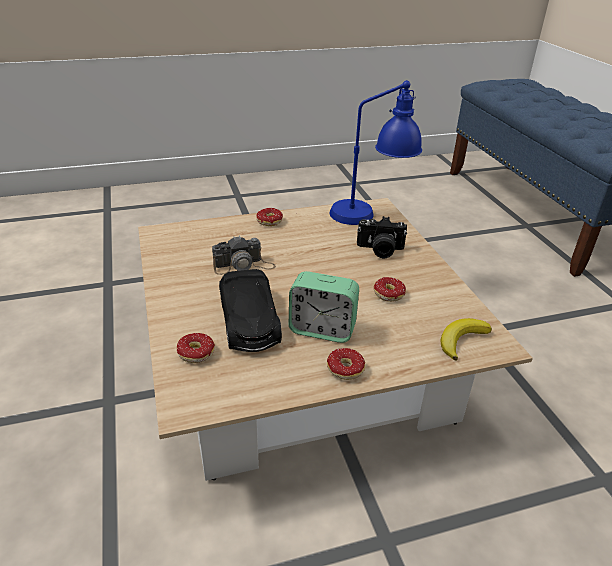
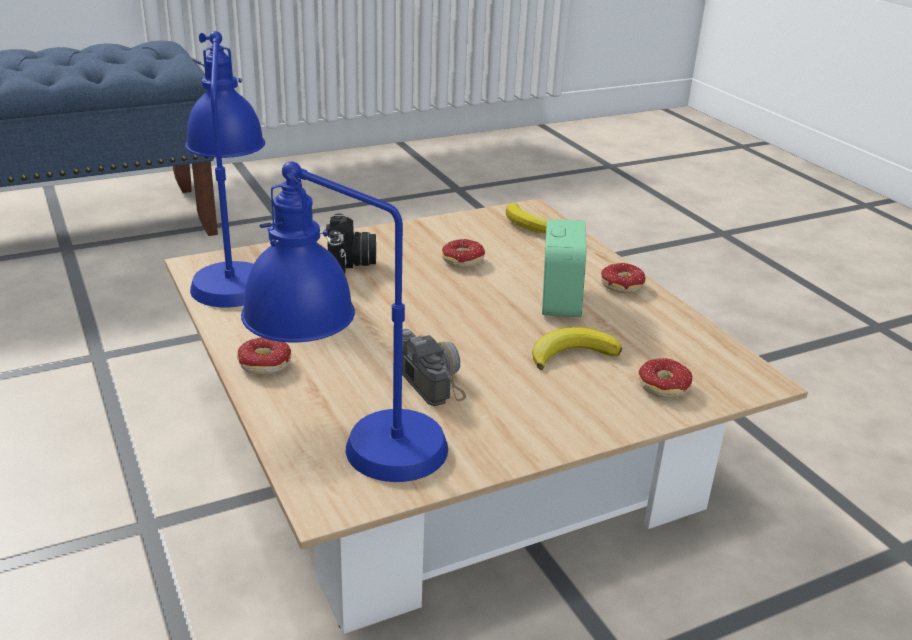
camera: 100 degrees left, 5 degrees down
(186, 239) = (351, 454): none -> blue table lamp
(249, 321) = (572, 354): black toy car -> banana

